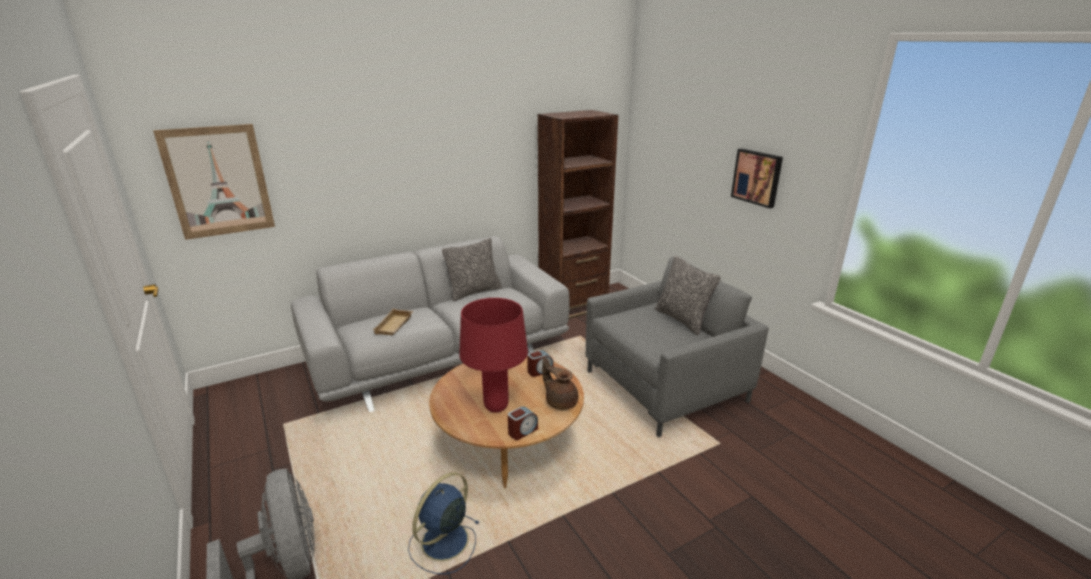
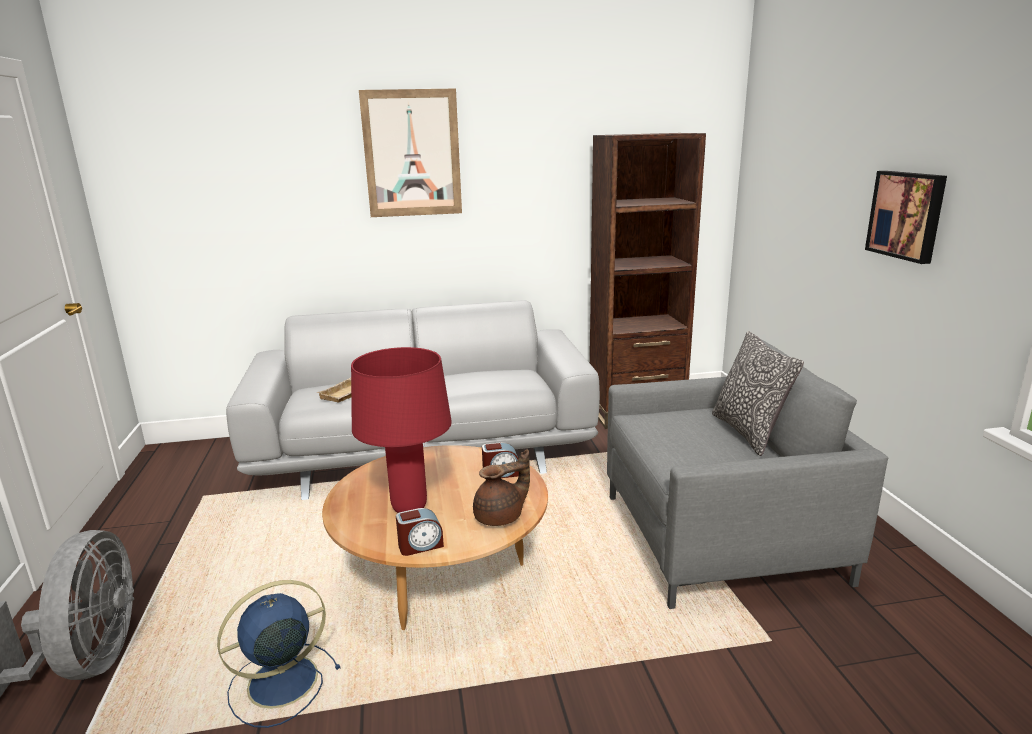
camera: 20 degrees right, 5 degrees down
(218, 181) = (183, 200): picture -> picture (412, 154)
(474, 292) = (479, 369): pillow -> none
(560, 401) = (501, 517): brown teapot -> brown teapot turned 90 degrees clockwise

